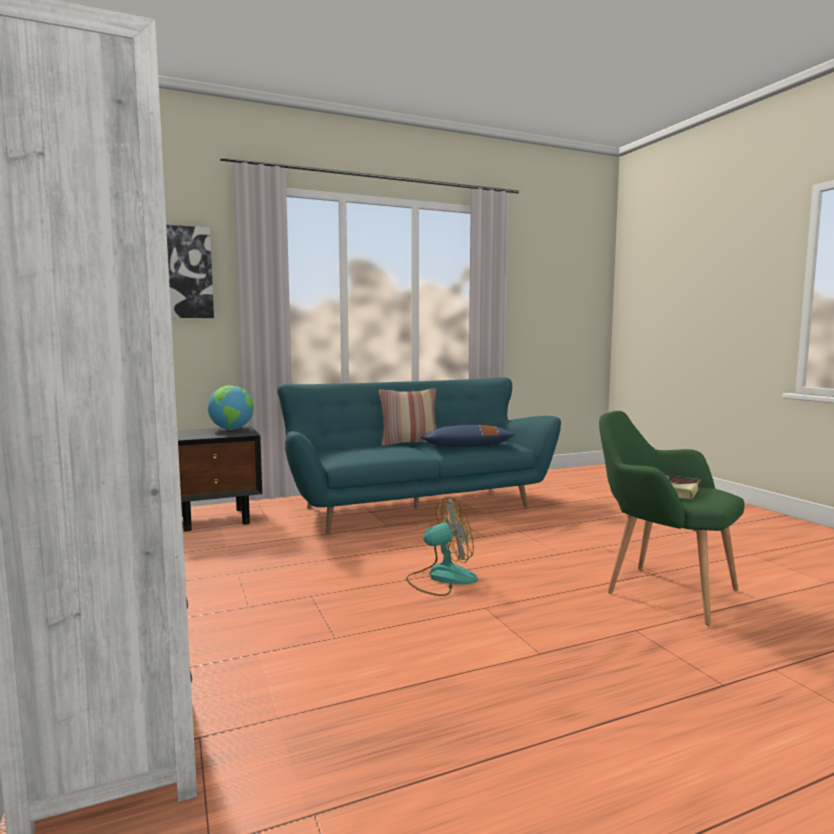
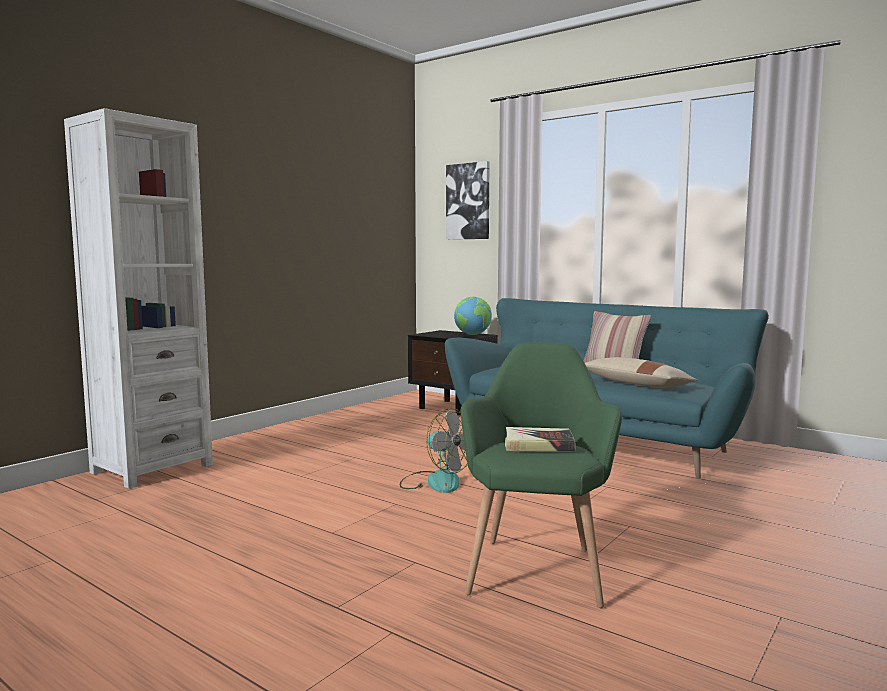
camera: 60 degrees right, 0 degrees up
(467, 446) = (636, 384): blue pillow -> beige pillow

